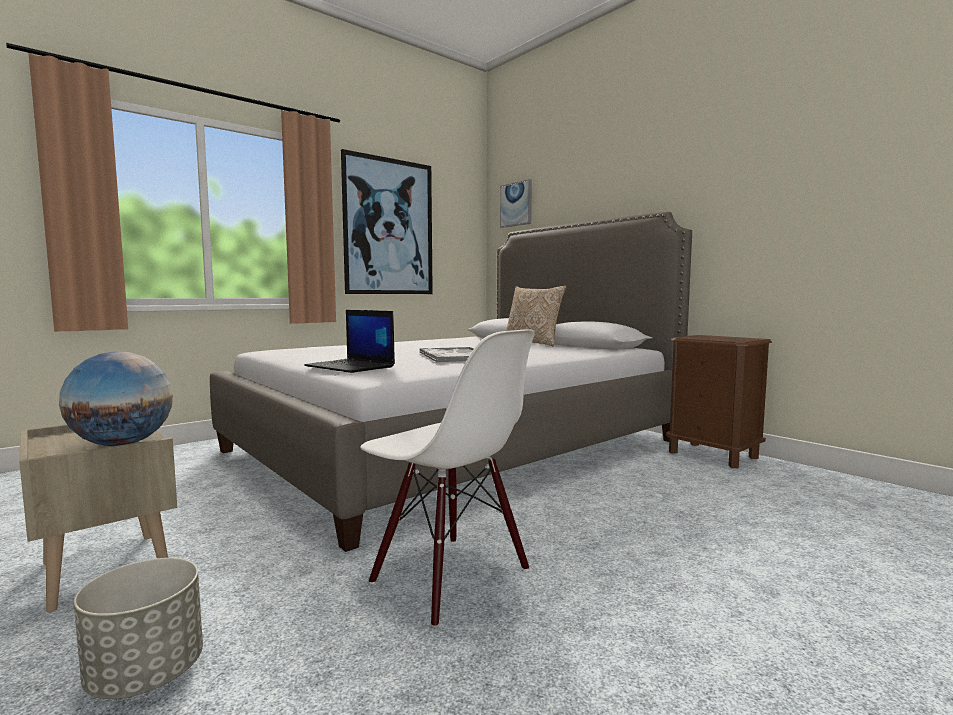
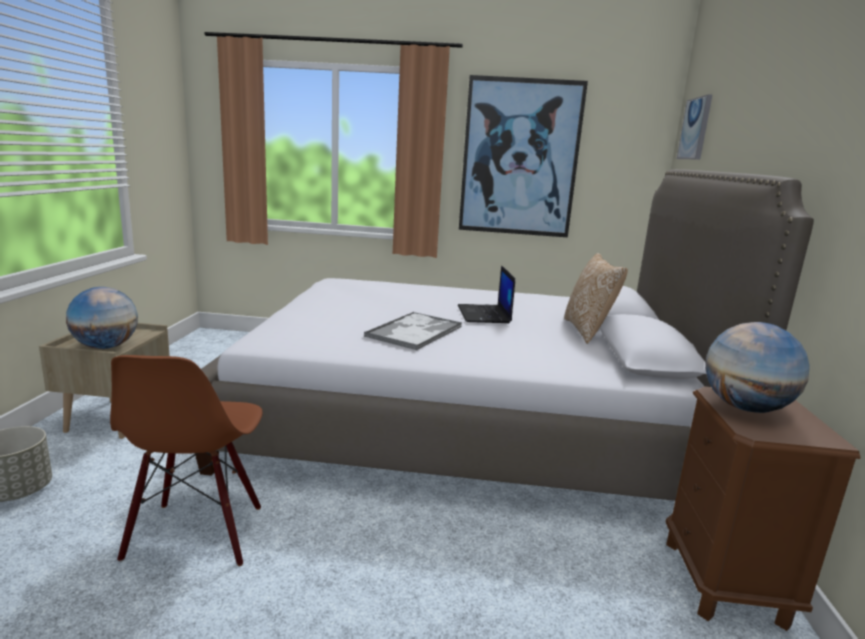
camera: 45 degrees right, 10 degrees up
(351, 366) = (292, 323): laptop -> laptop (484, 314)
(449, 577) = (196, 533): white chair -> brown chair
(709, 338) = (746, 408): none -> globe

